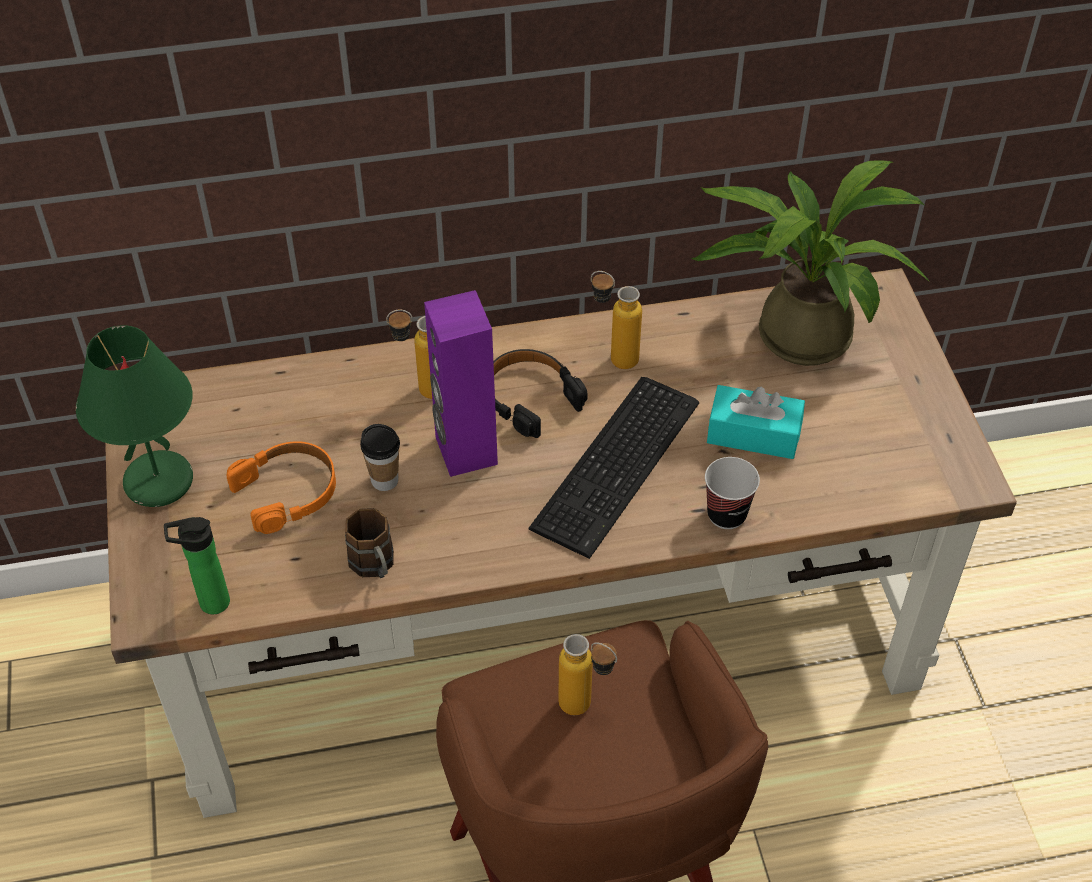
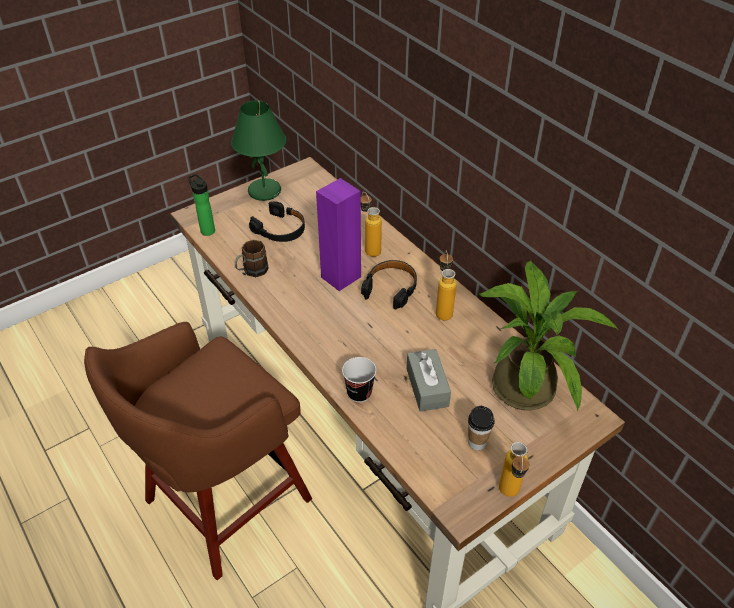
camera: 65 degrees right, 5 degrees down
(287, 492) = (280, 229): orange headphones -> black headphones
(384, 480) = (305, 256): cup -> cup (477, 442)
(586, 709) = (220, 387): bottle -> bottle (509, 496)
(621, 464) = (368, 337): keyboard -> none
(753, 434) = (427, 387): turquoise tissue box -> grey tissue box

